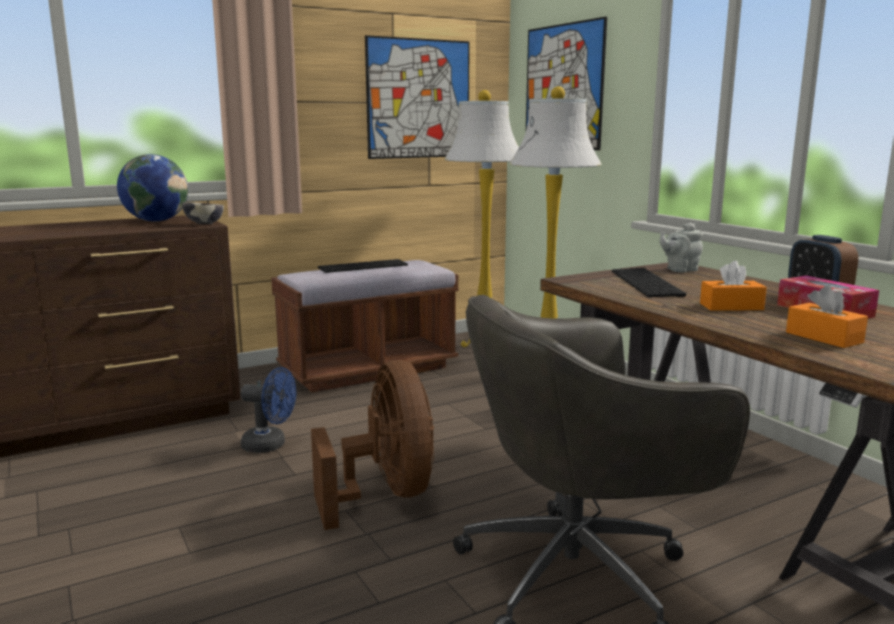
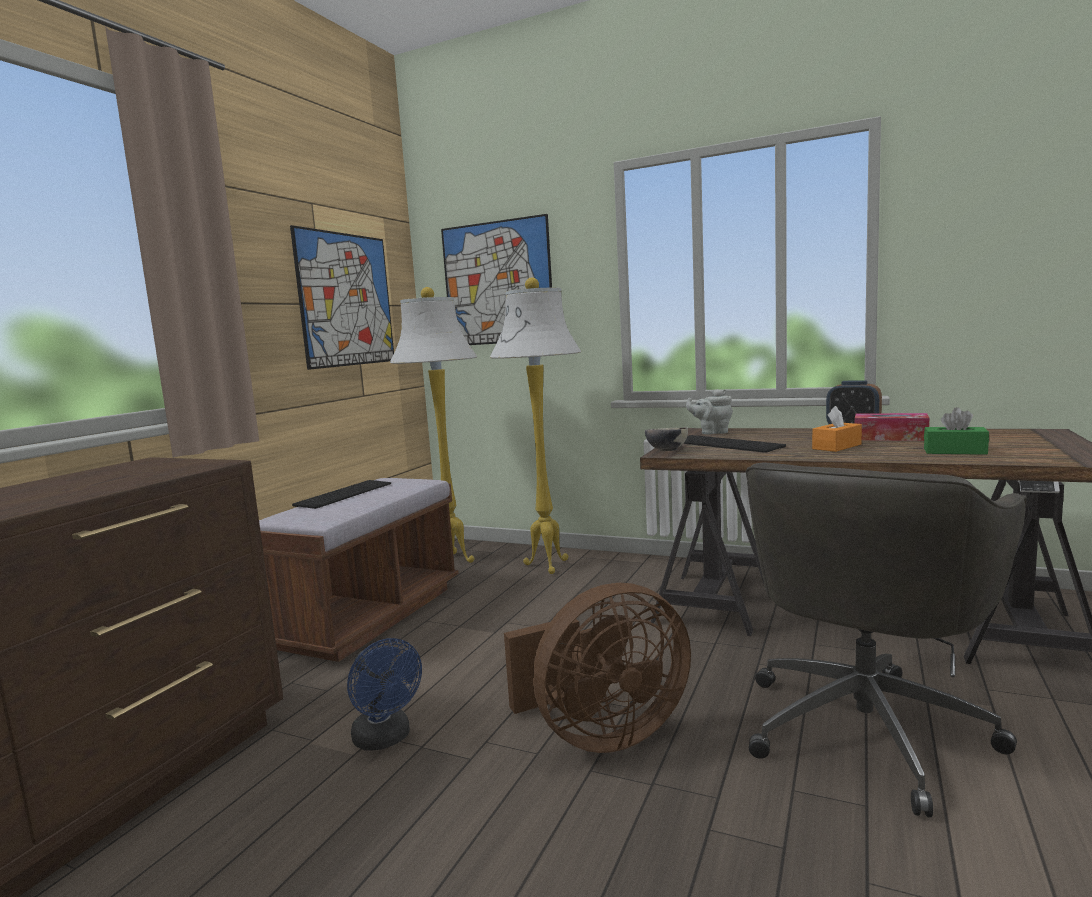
camera: 35 degrees left, 5 degrees down
(156, 221) = (111, 473): globe -> none
(204, 224) = (208, 464): bowl -> bowl (666, 450)
(270, 445) = (386, 739): blue fan -> blue fan turned 75 degrees clockwise
(386, 494) = (601, 734): brown fan -> brown fan turned 120 degrees clockwise
(680, 270) = (712, 432): grey teapot -> grey teapot turned 60 degrees clockwise
(823, 337) = (954, 451): orange tissue box -> green tissue box

